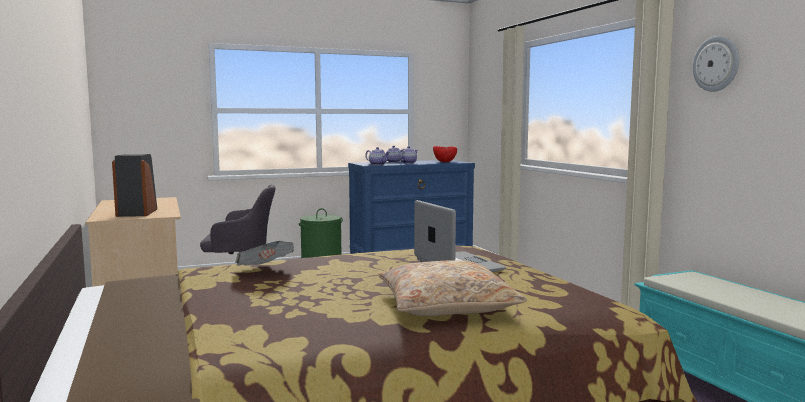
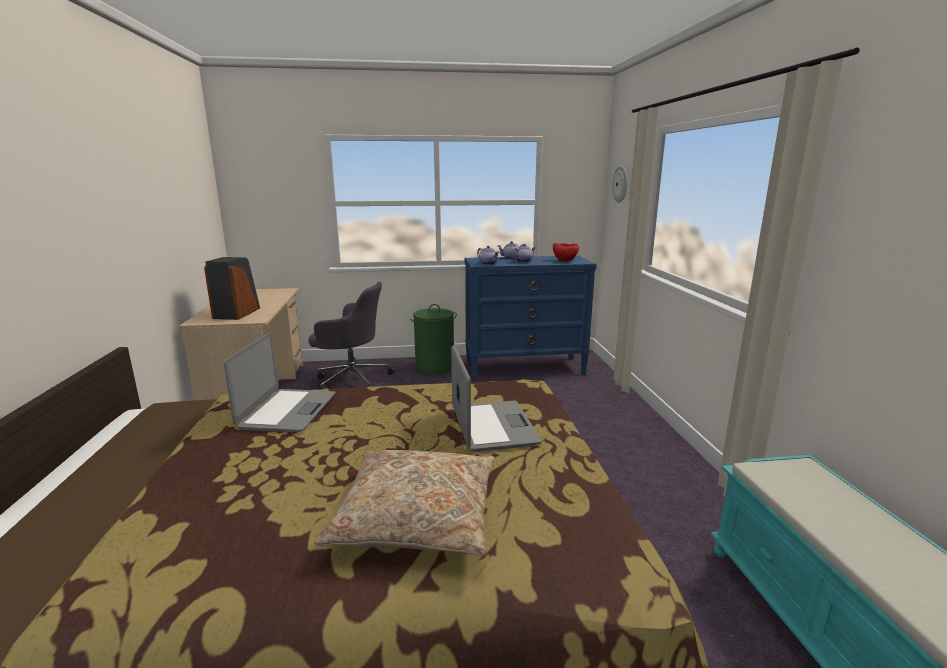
camera: 15 degrees right, 10 degrees up
(265, 270) = (287, 411): newspaper -> laptop
(716, 64) = (889, 182): wall clock -> wall clock (621, 184)

